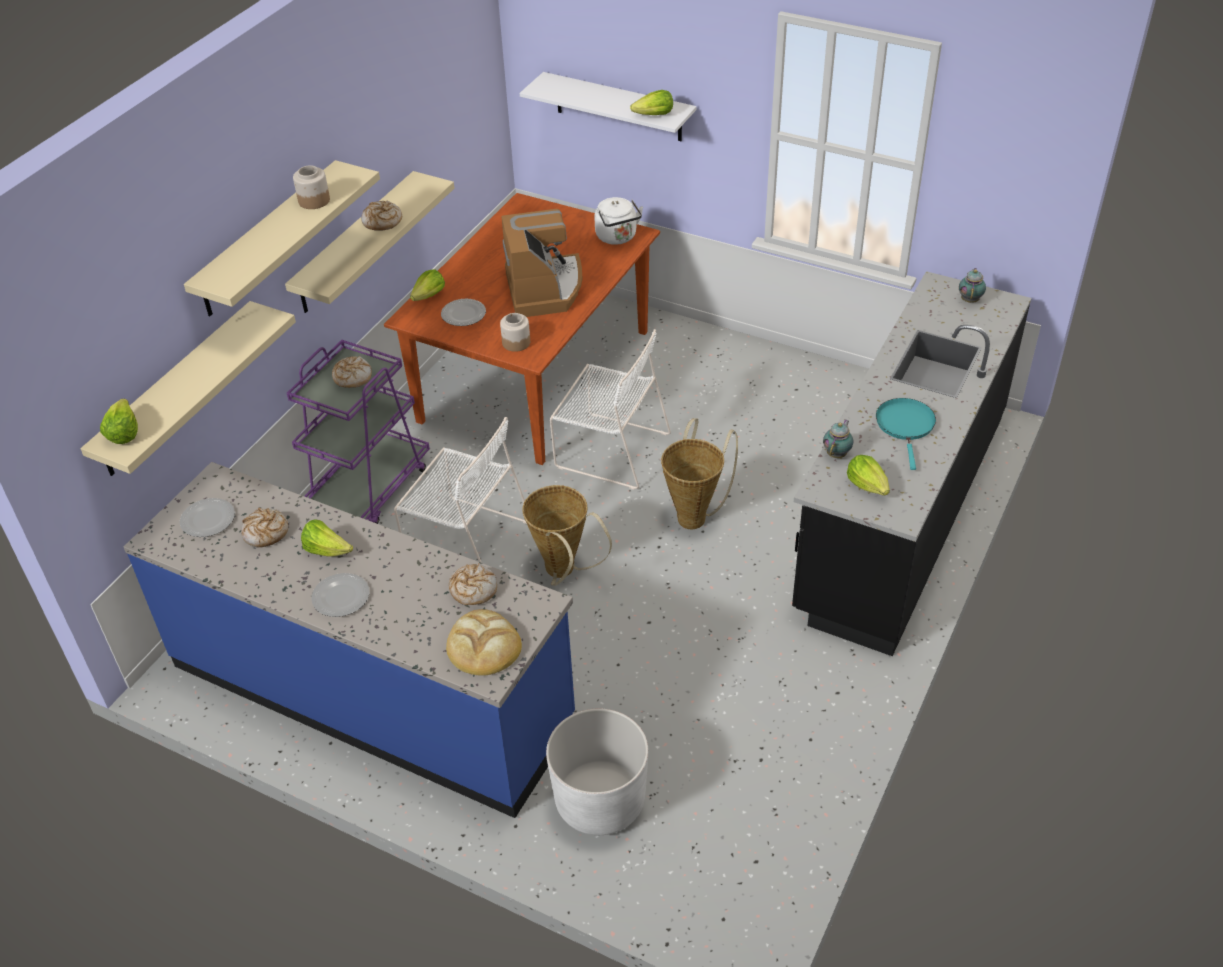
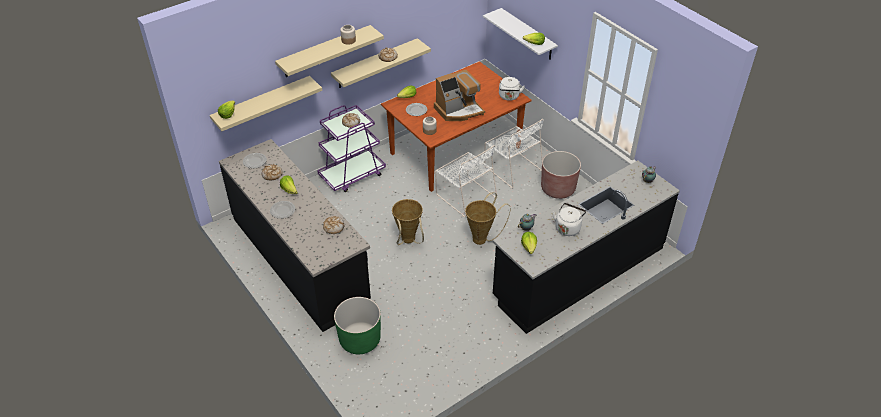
camera: 25 degrees right, 0 degrees up
(372, 692) = (300, 259): blue counter -> black counter
(465, 538) = (377, 211): white chair -> white chair (512, 167)
(483, 646) = (322, 251): bread -> none
(544, 289) = (459, 110): coffee machine -> coffee machine turned 45 degrees clockwise
(600, 801) = (360, 340): white planter -> green planter
(762, 381) = (558, 189): none -> brown planter
(905, 426) = (568, 227): turquoise frying pan -> white kettle

